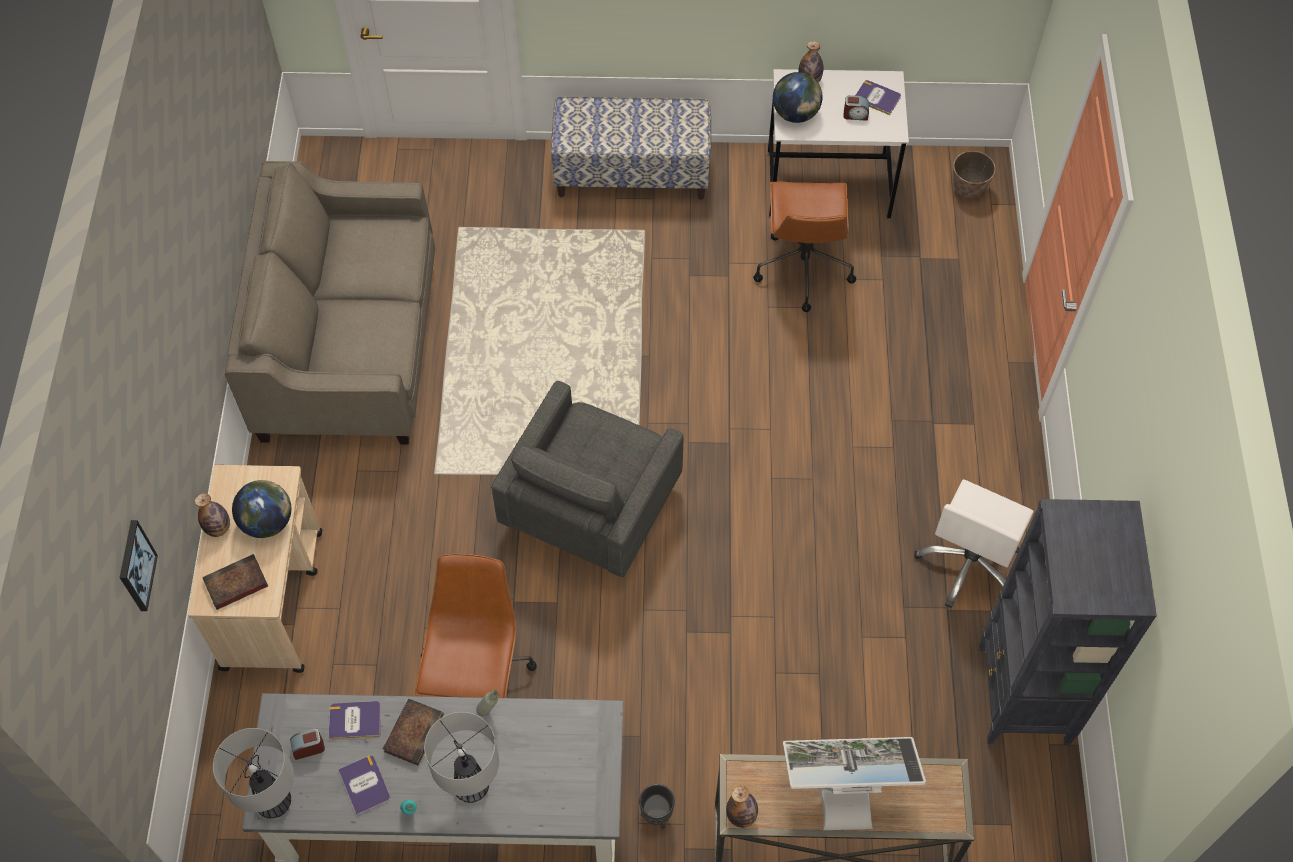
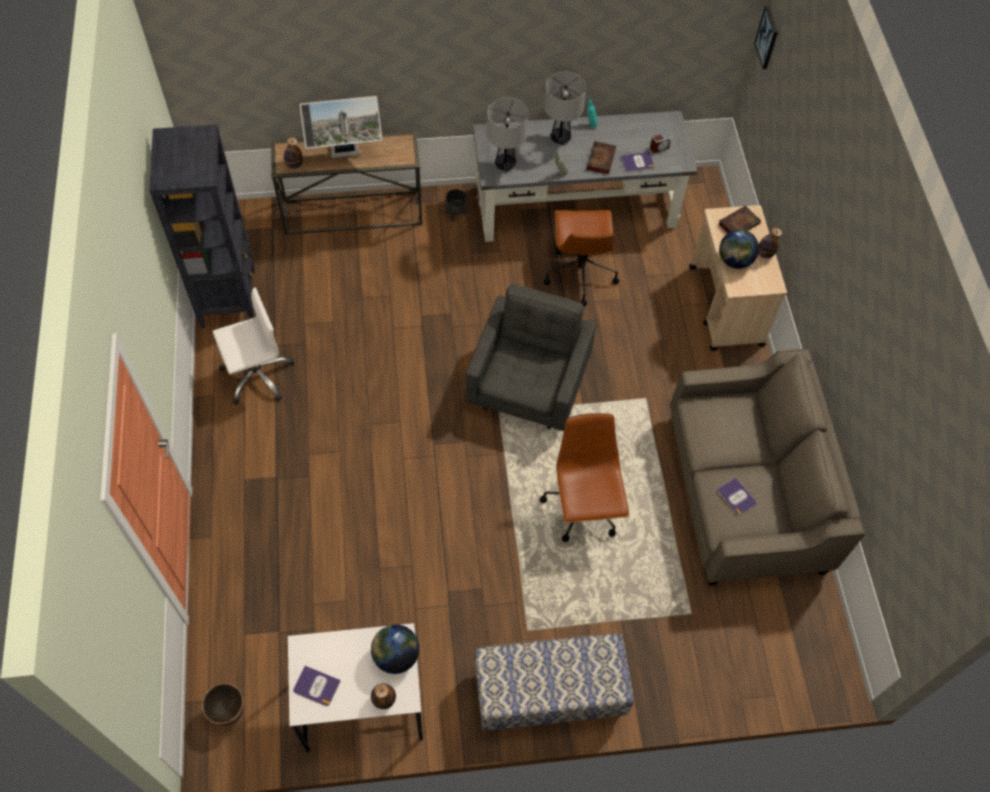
camera: 170 degrees right, 0 degrees up
(136, 566) = (786, 128): picture -> picture (767, 37)
(274, 802) = (668, 122): table lamp -> table lamp (505, 164)
(365, 785) = (621, 134): book -> book (736, 496)
(741, 816) = (404, 139): bottle -> bottle (294, 165)
(803, 268) = (383, 607): brown office chair -> brown office chair (583, 508)
(855, 115) = (338, 662): alarm clock -> none
(969, 564) = (257, 375): white office chair -> white office chair turned 45 degrees clockwise

